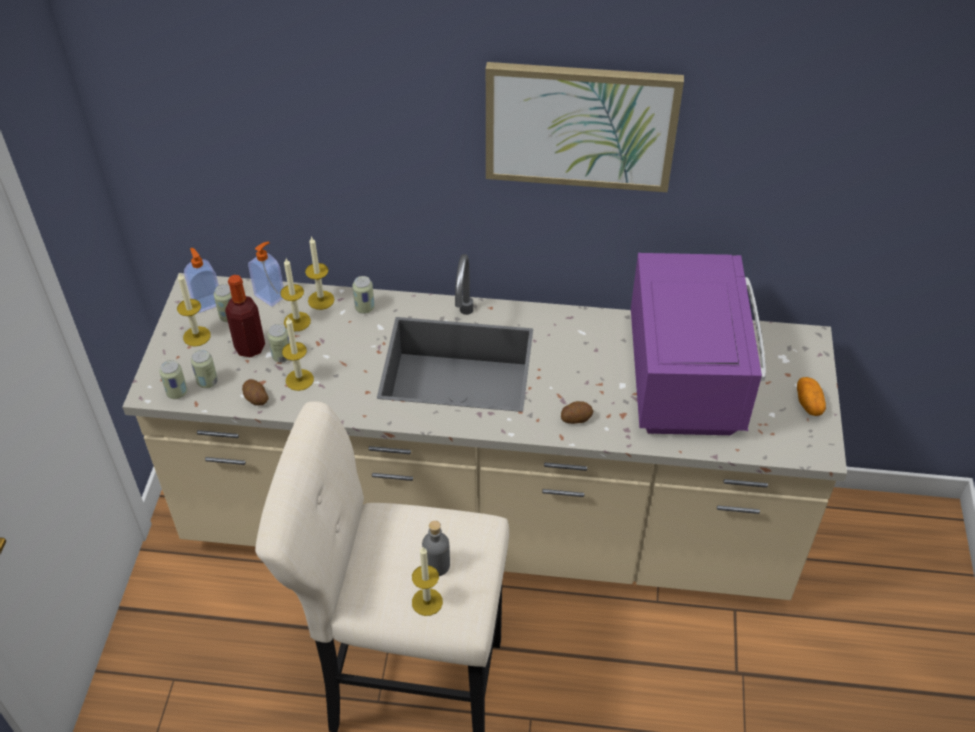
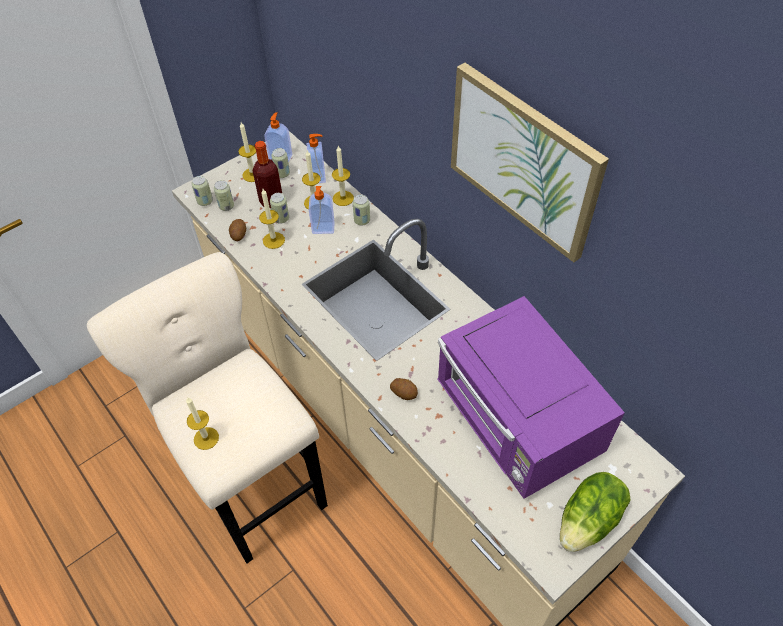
camera: 45 degrees right, 5 degrees up
(336, 338) = (323, 229): none -> soap dispenser
(436, 565) = (237, 420): grey bottle -> none
(685, 376) = (517, 424): purple microwave -> purple microwave turned 105 degrees clockwise
(809, 404) = (589, 521): potato -> lettuce

